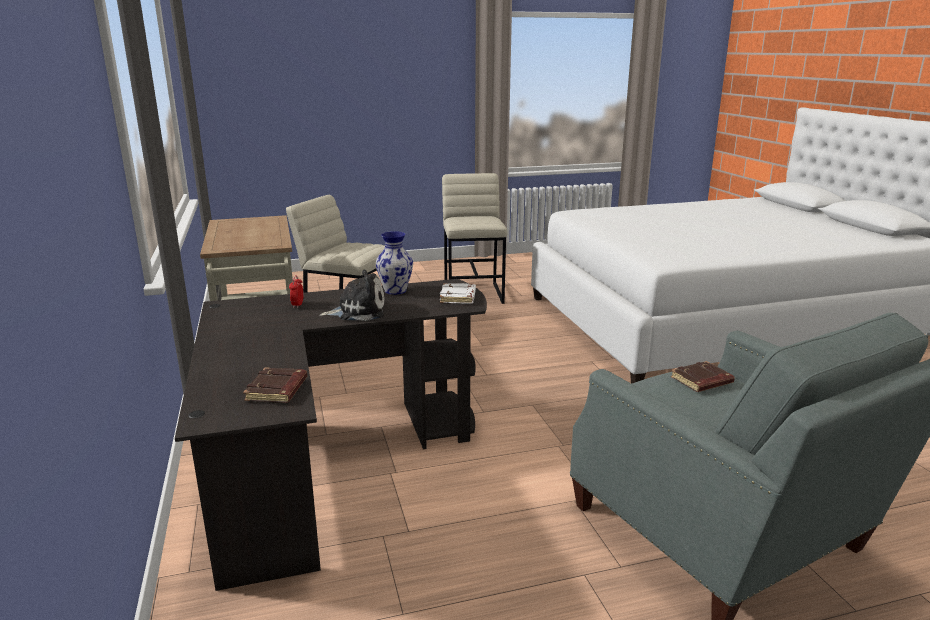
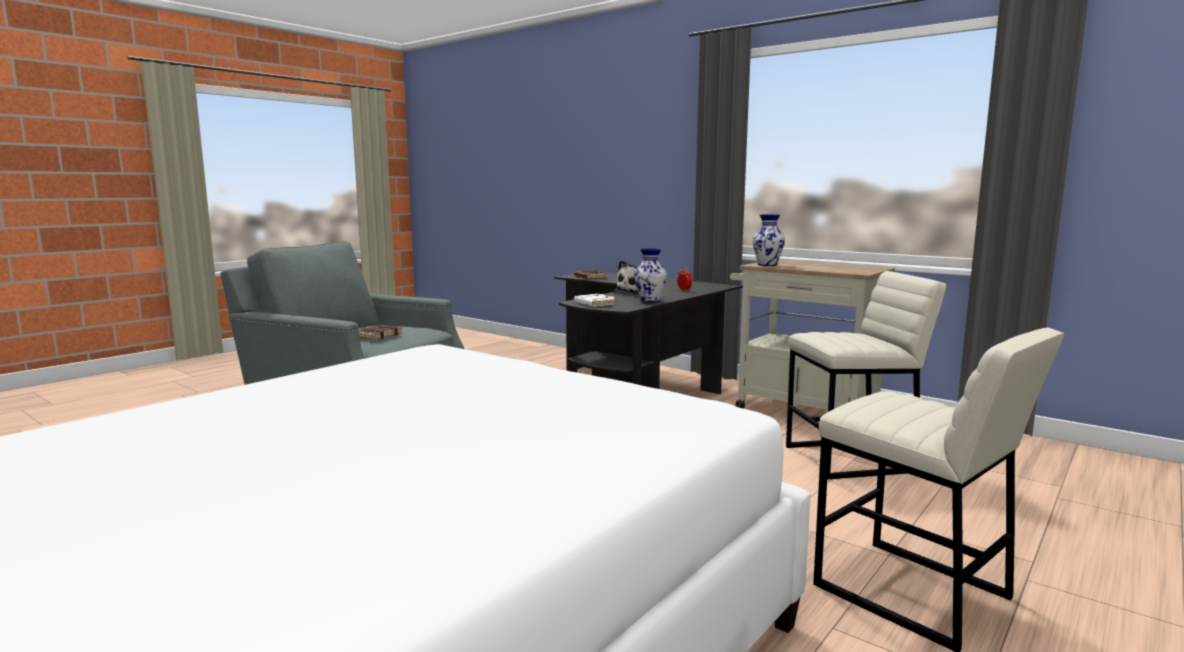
camera: 145 degrees right, 10 degrees down
(268, 242) = (767, 265): none -> vase

